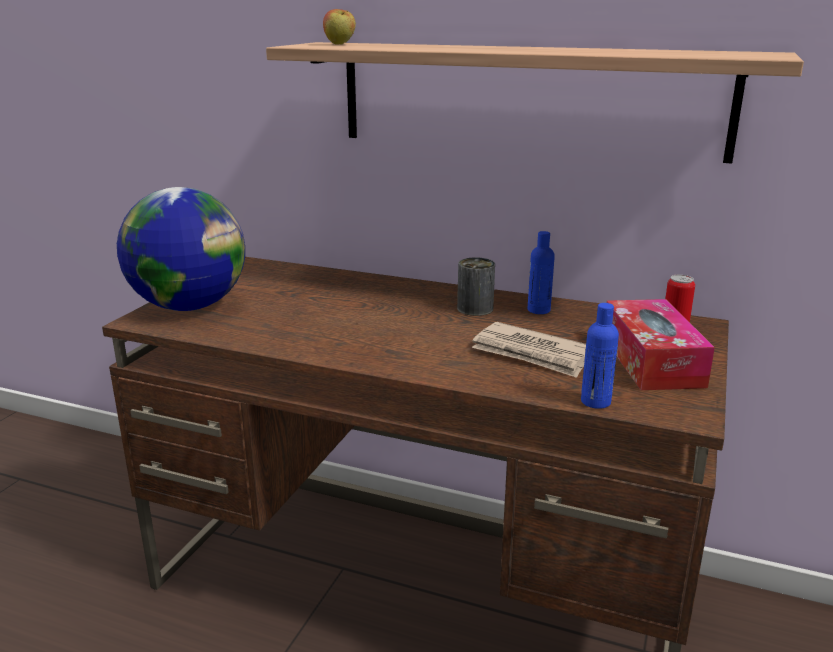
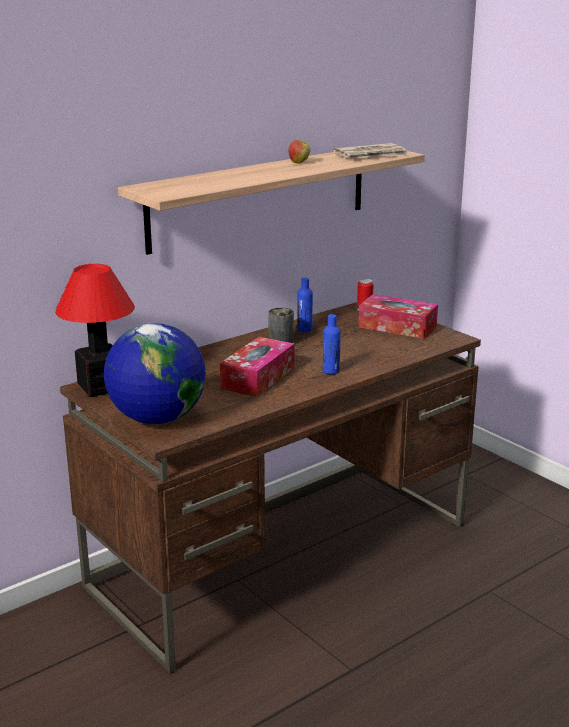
camera: 60 degrees left, 0 degrees up
(251, 268) = (100, 387): none -> table lamp
(340, 44) = (169, 187): apple -> apple (299, 163)
(350, 322) = (258, 378): none -> tissue box
(532, 354) = (360, 347): newspaper -> newspaper (371, 155)
(595, 401) = (426, 350): blue bottle -> blue bottle (331, 371)

